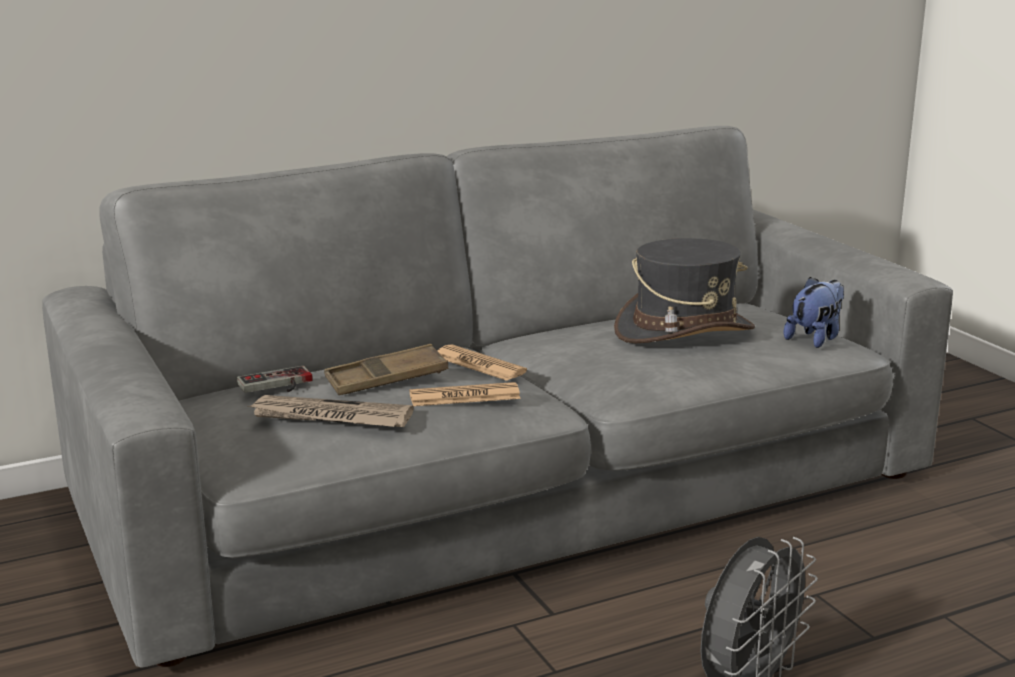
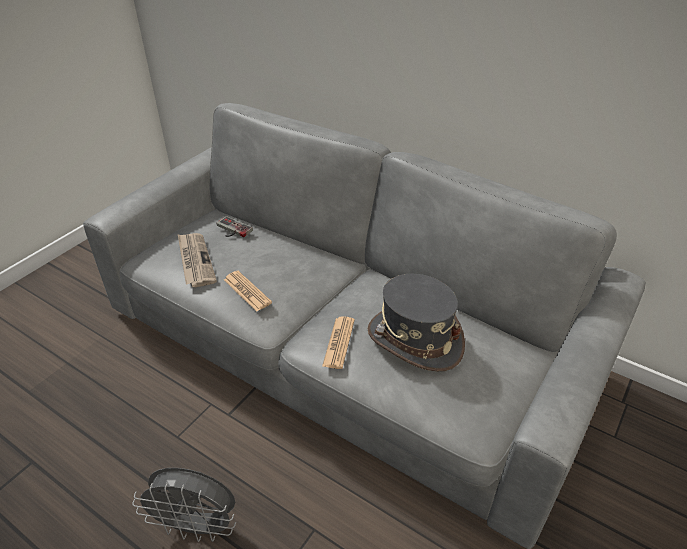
camera: 60 degrees right, 20 degrees up
(386, 379) = (253, 258): brown tray -> none
(479, 364) = (308, 279): newspaper -> newspaper (338, 343)
(815, 338) = (472, 409): plush toy -> none

